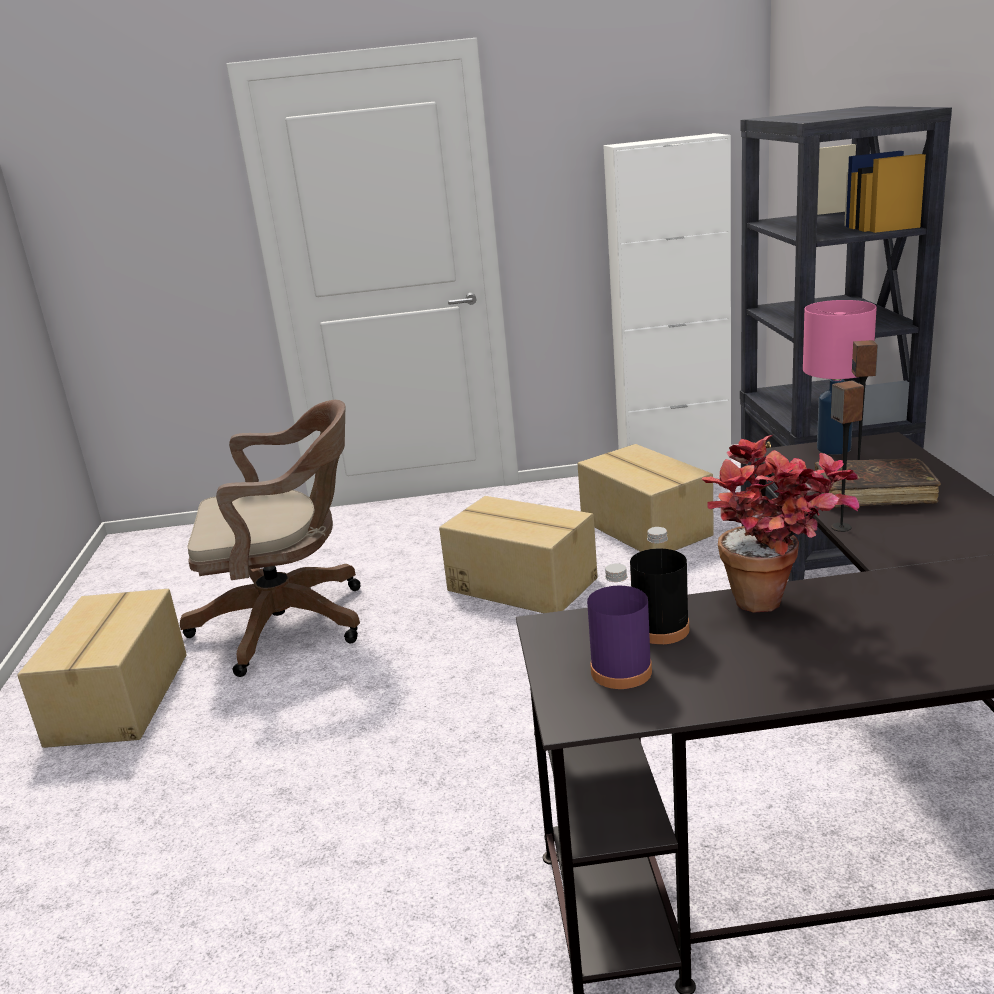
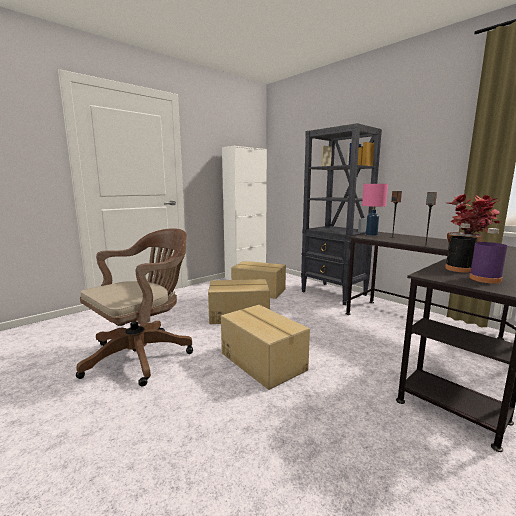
camera: 40 degrees left, 10 degrees down
(121, 698) = (64, 425): cardboard box -> cardboard box (263, 361)
(873, 493) = (410, 240): brown book -> none

